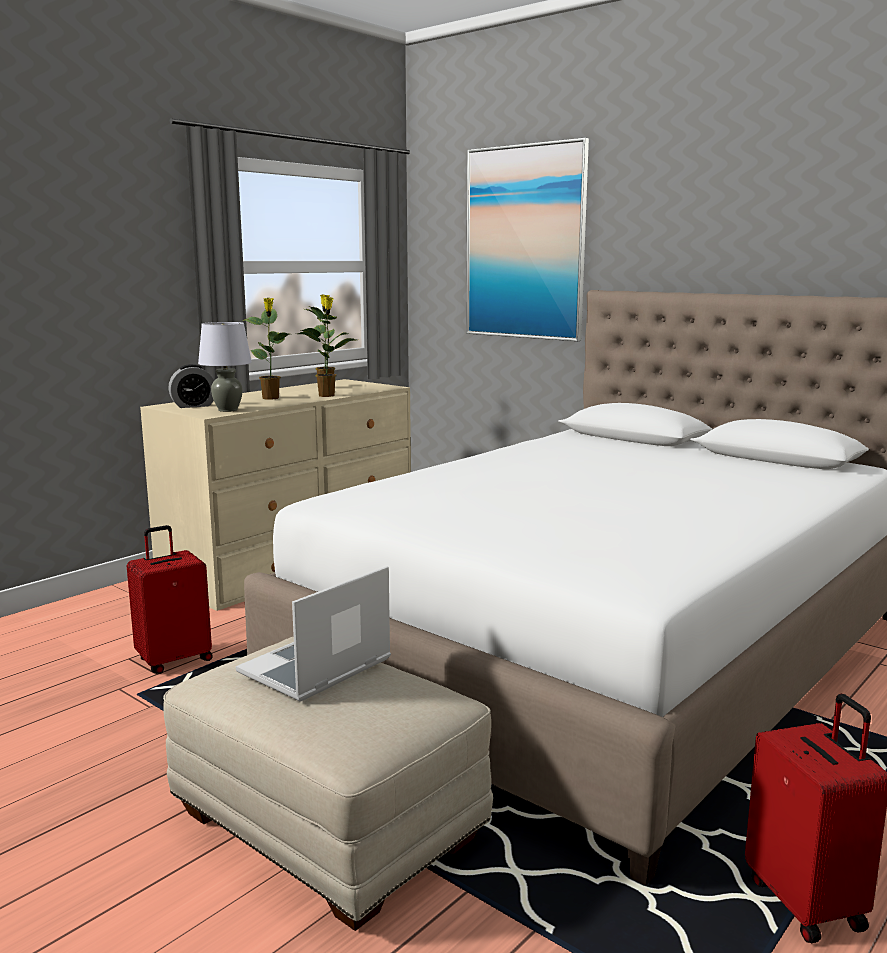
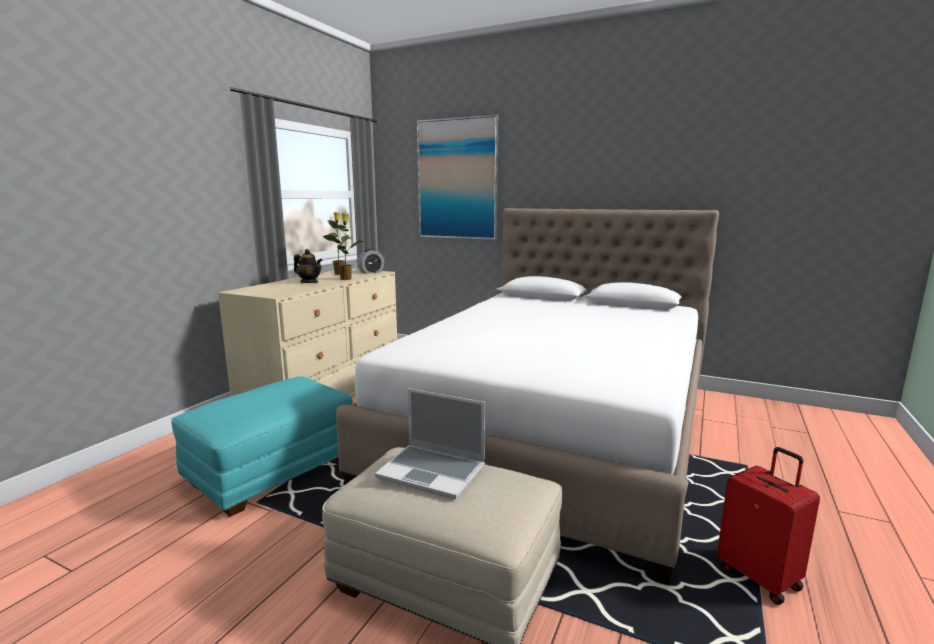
camera: 15 degrees left, 0 degrees up
(174, 660) = (273, 472): red suitcase -> turquoise ottoman
(193, 406) = (258, 290): alarm clock -> alarm clock (371, 272)
(227, 410) = (286, 291): grey table lamp -> none
(271, 398) = (309, 282): potted plant -> teapot
(315, 668) = (433, 472): laptop -> laptop turned 90 degrees counterclockwise

